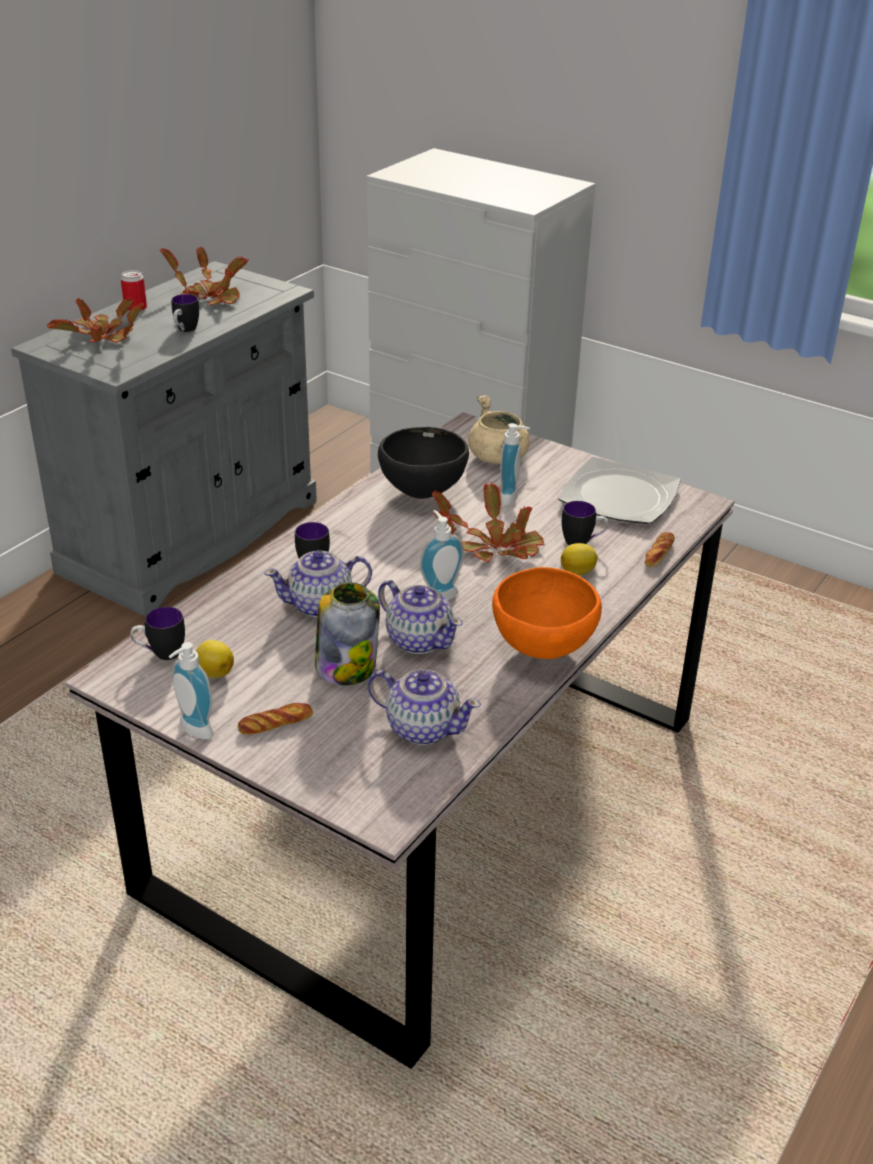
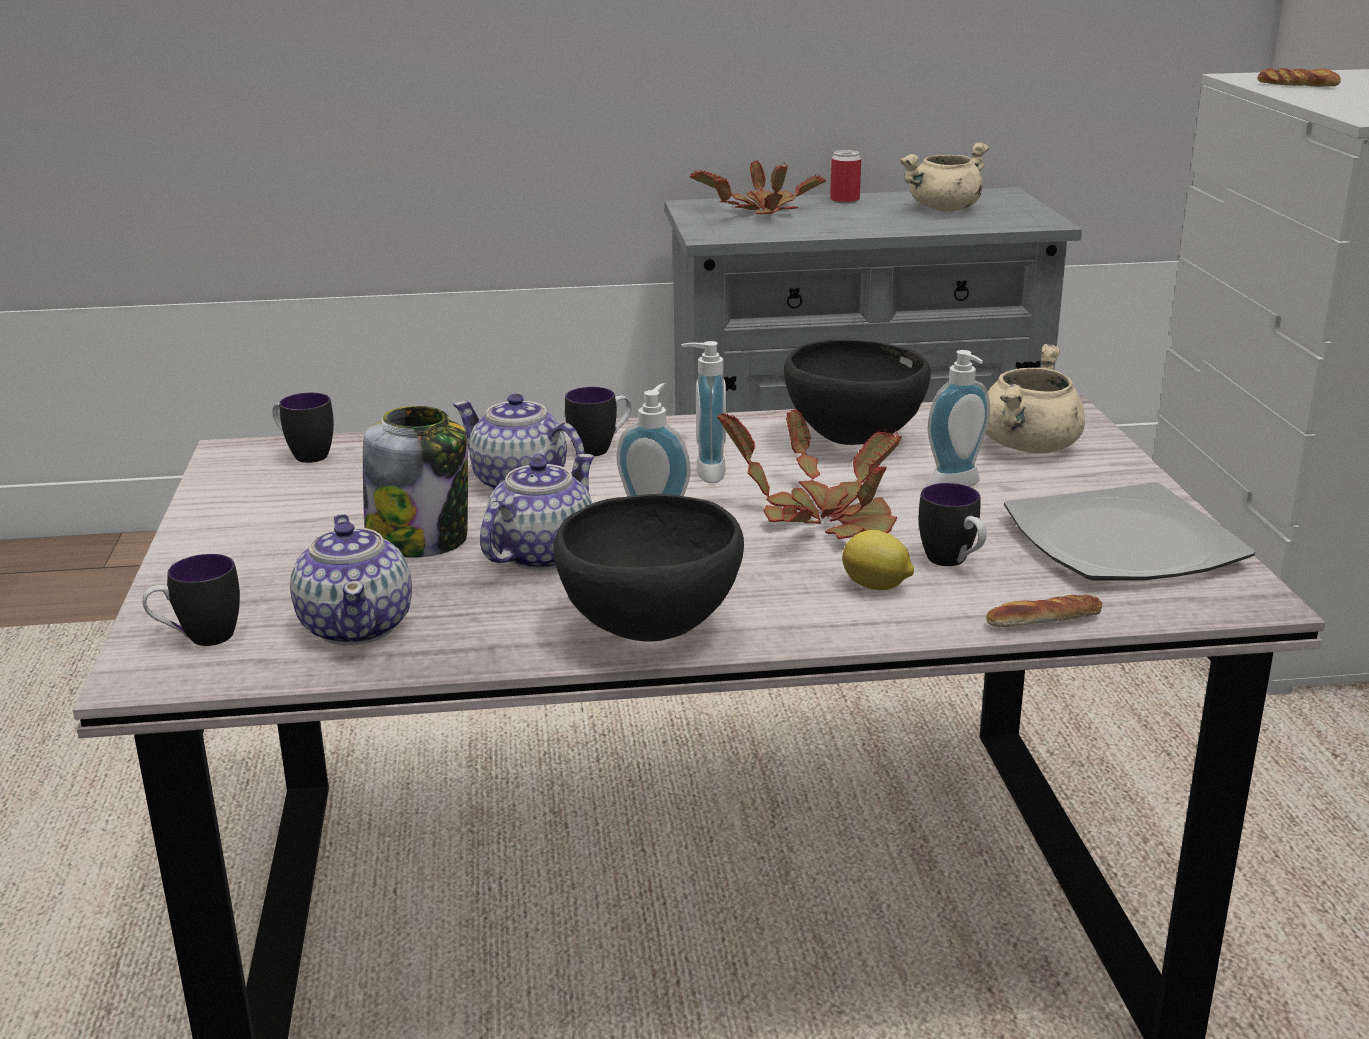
camera: 50 degrees right, 10 degrees down
(185, 330) = (853, 225): mug -> mug (198, 639)
(192, 731) = (186, 518): soap dispenser -> soap dispenser (704, 473)
(210, 297) = (944, 209): potted plant -> beige cooking pot
(215, 672) = (309, 487): lemon -> none
(275, 723) = (255, 548): bread -> bread (1297, 85)
(419, 639) = (540, 555): teapot -> teapot turned 150 degrees counterclockwise
(542, 649) = (651, 632): orange bowl -> black bowl

